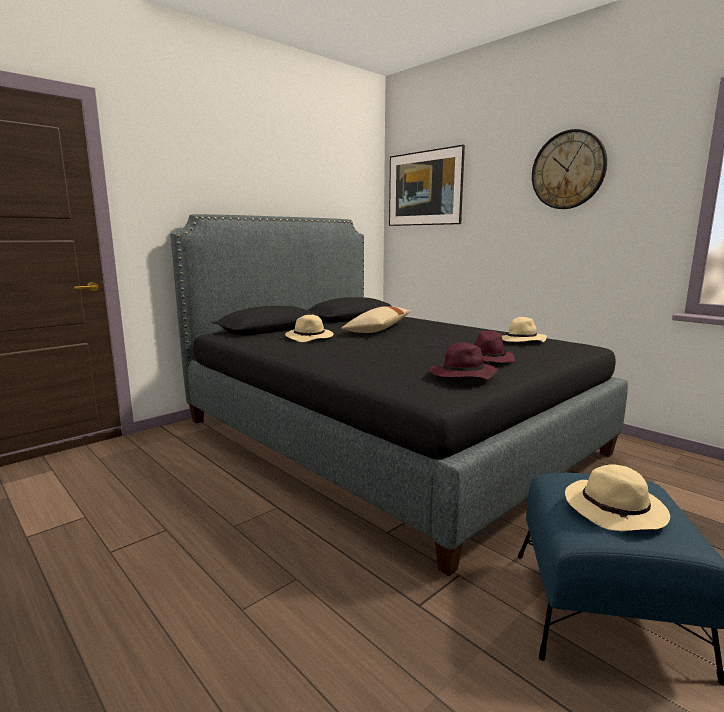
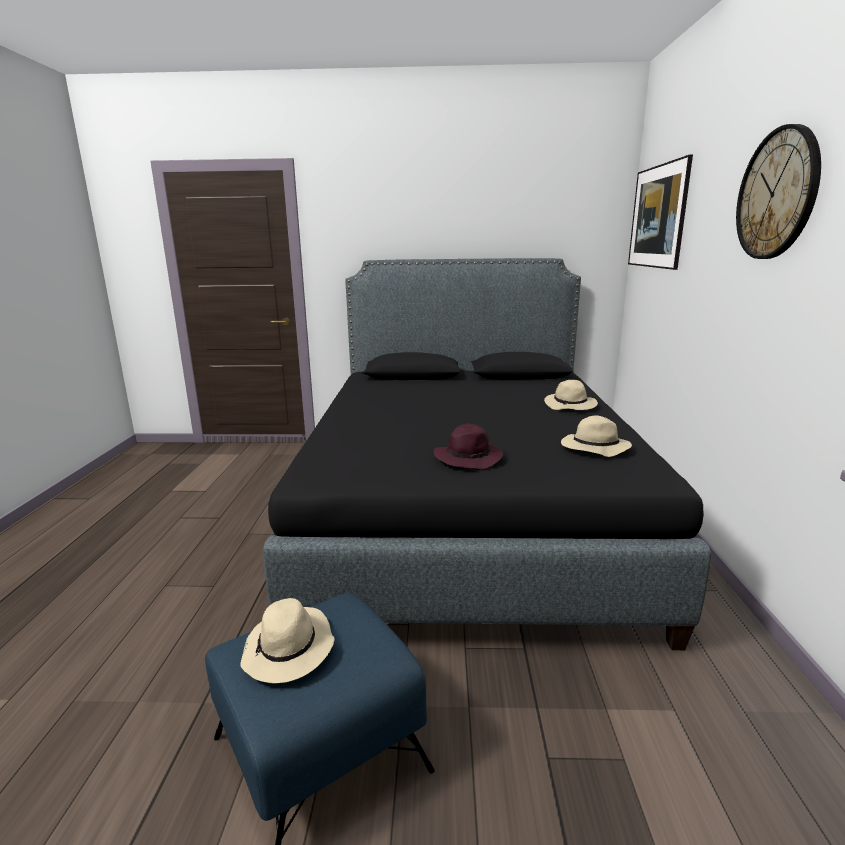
camera: 45 degrees right, 5 degrees up
(310, 338) = (409, 392): beige hat -> beige hat (570, 405)
(378, 329) = (494, 396): beige pillow -> none
(462, 375) = (377, 466): purple hat -> none

